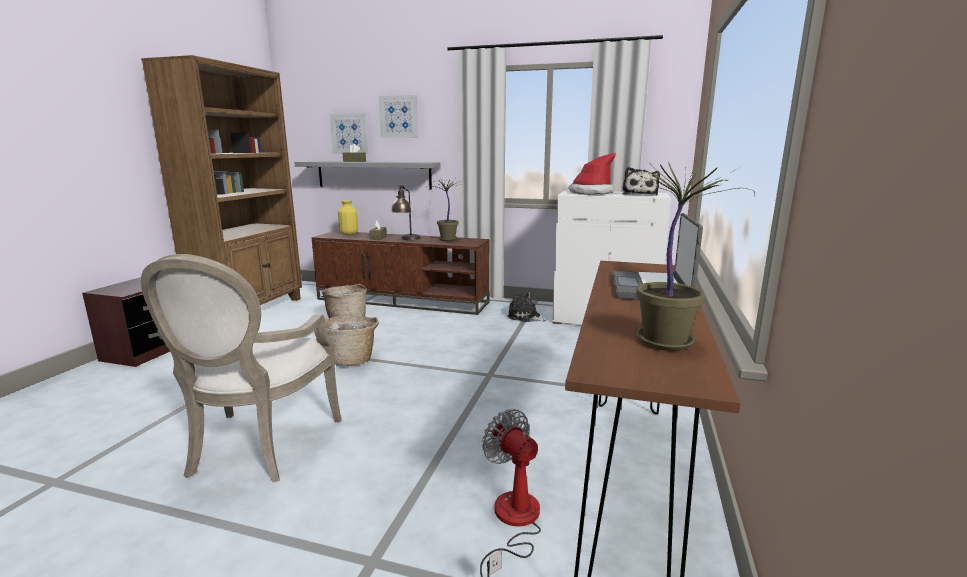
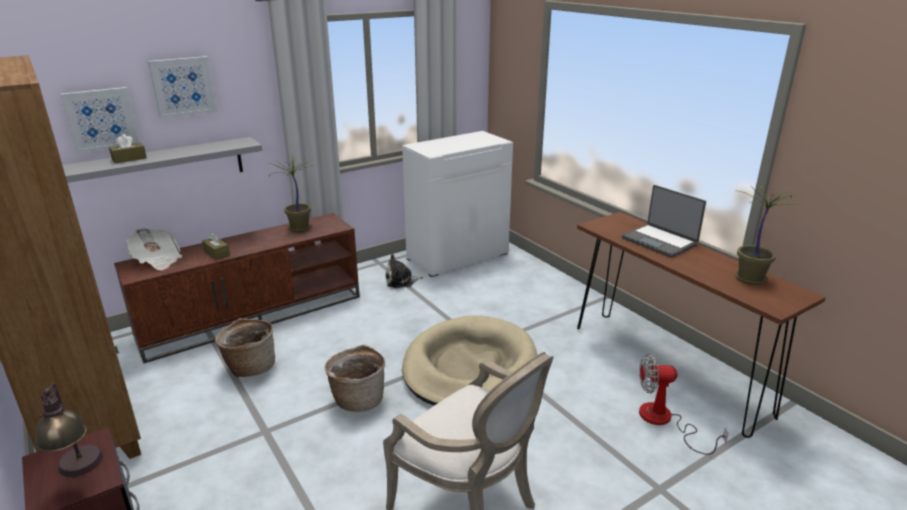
camera: 50 degrees left, 10 degrees up
(349, 234) = (157, 260): yellow vase -> newspaper
(406, 239) = (257, 244): table lamp -> table lamp (80, 473)
(449, 381) = (469, 367): none -> beige dog bed
(591, 193) = (442, 147): hat -> none
(639, 194) = (479, 140): plush toy -> none

